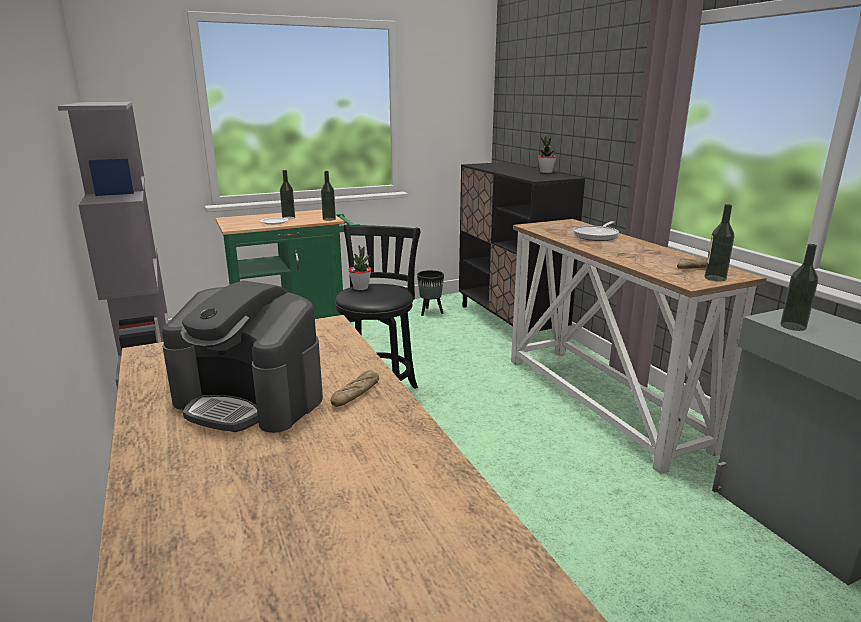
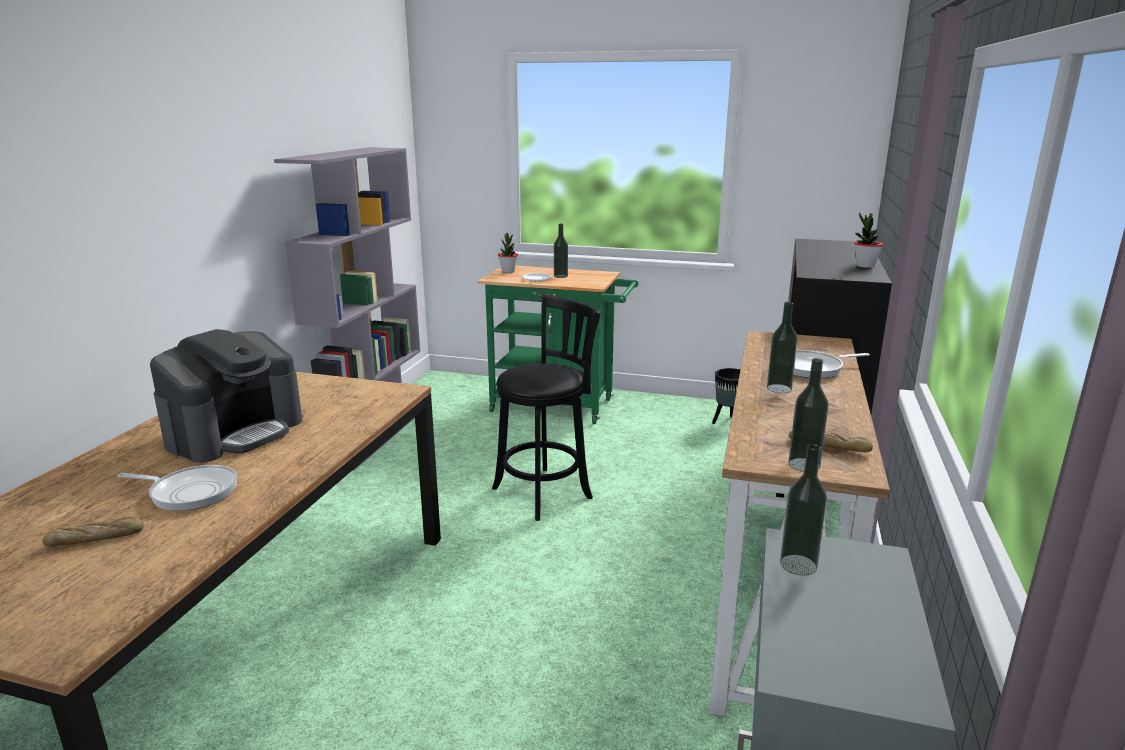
camera: 40 degrees right, 0 degrees up
(251, 399) = (235, 432): coffee machine -> coffee machine turned 120 degrees counterclockwise
(329, 219) = (593, 284): bottle -> bottle (779, 388)
(333, 456) = (190, 492): none -> frying pan
(356, 394) = (294, 455): bread -> bread (95, 539)
(360, 288) = (536, 366): potted plant -> potted plant (508, 271)

